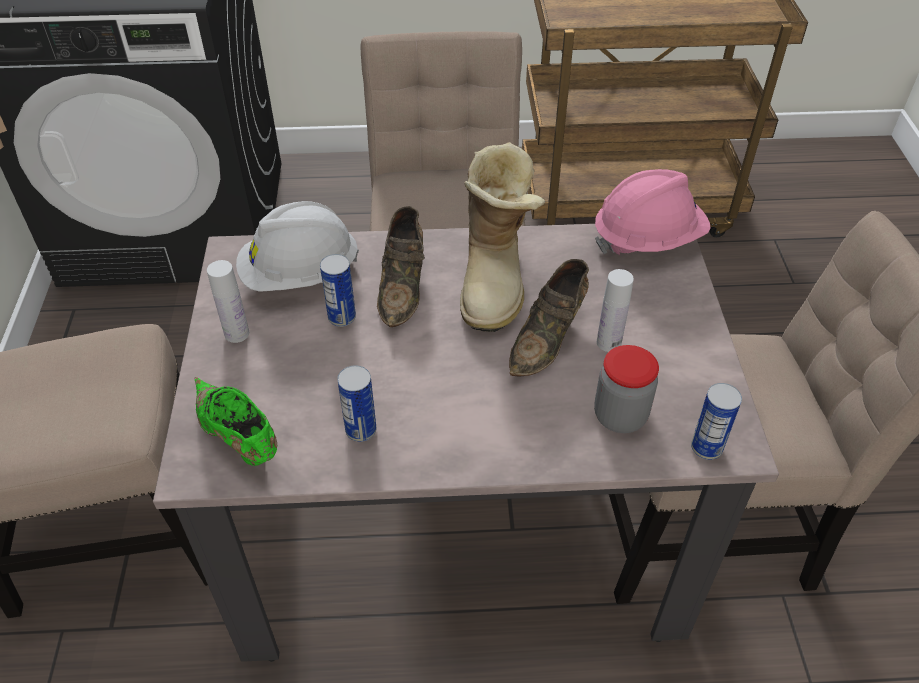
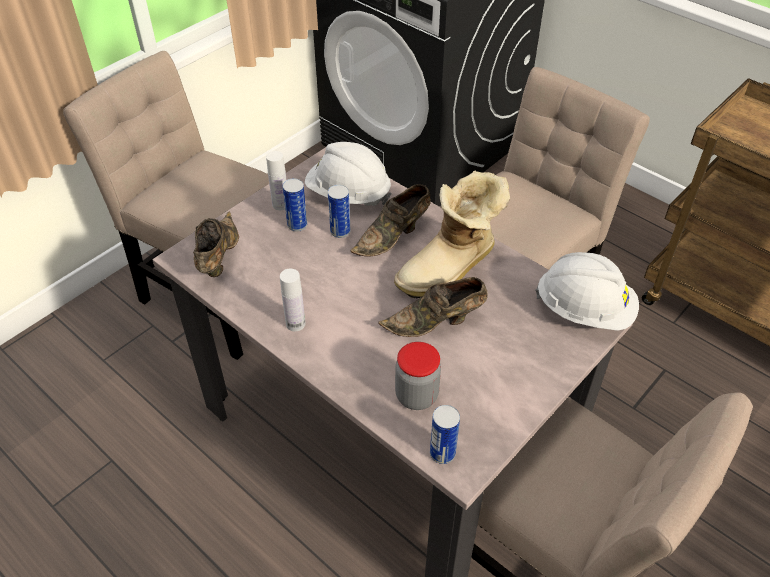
camera: 45 degrees right, 0 degrees up
(238, 439) = (218, 257): green shoe -> brown shoe
(361, 430) = (275, 296): can -> can (297, 225)
(608, 343) = (468, 352): white bottle -> white bottle (295, 324)
(648, 239) = (584, 310): pink hard hat -> white hard hat

